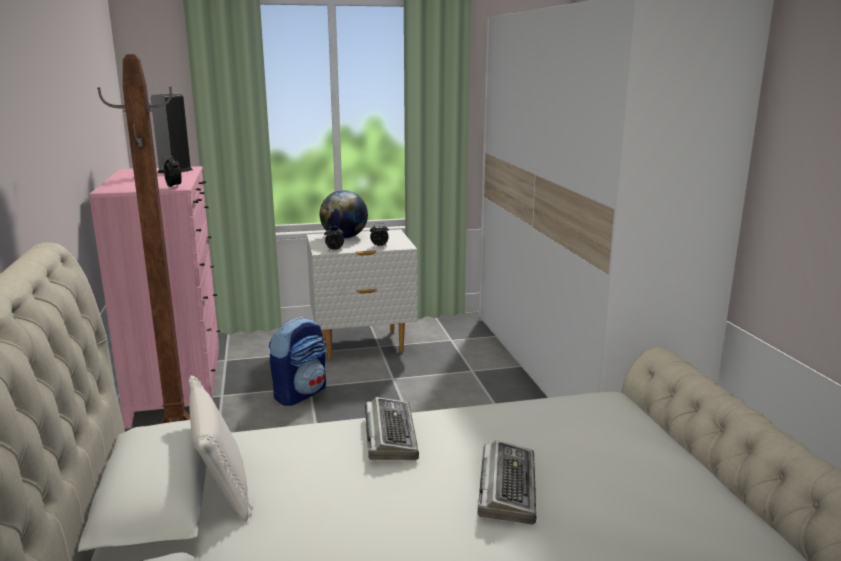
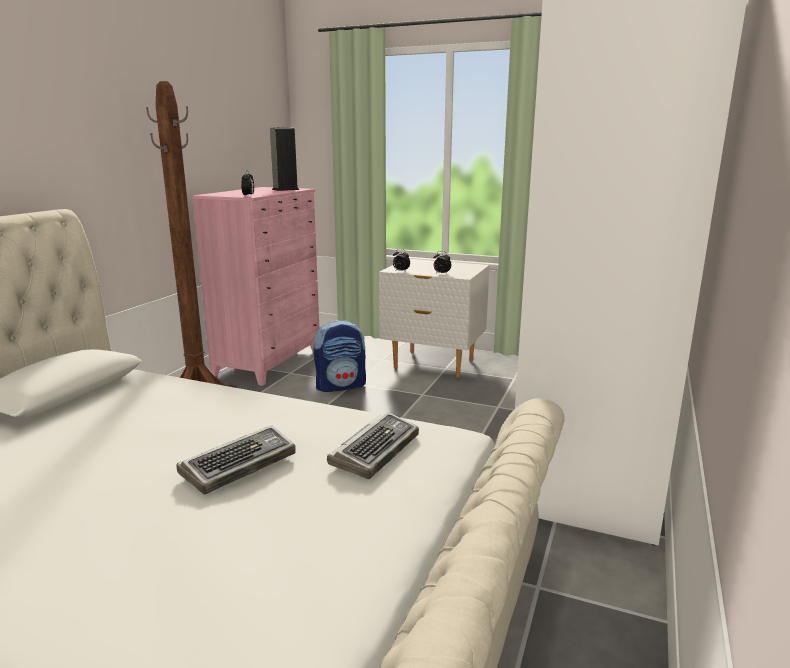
camera: 35 degrees right, 0 degrees up
(221, 482) = (101, 398): white pillow -> none
(344, 237) = (429, 264): globe -> none
(390, 435) = (238, 404): keyboard -> keyboard (375, 451)

